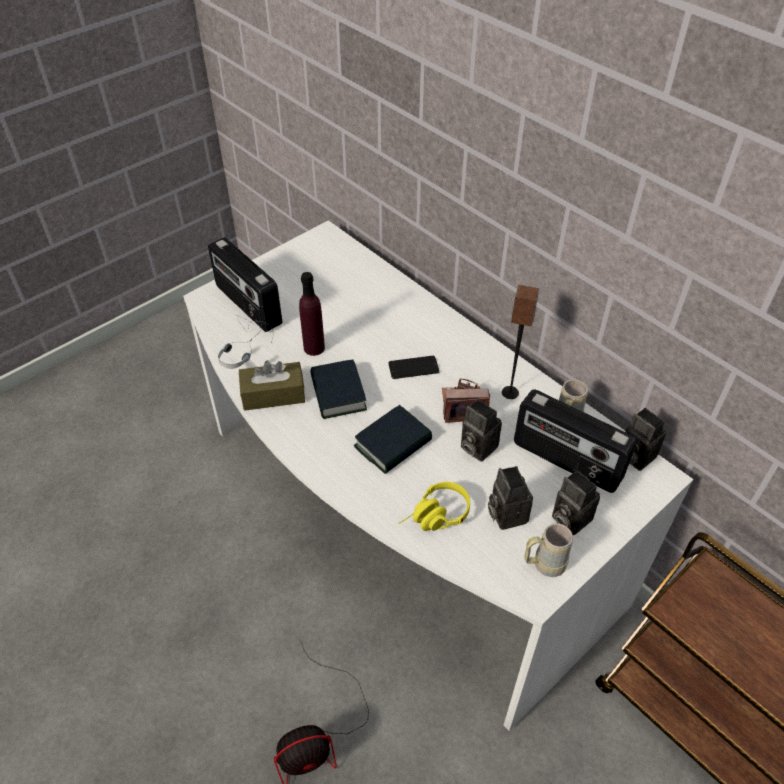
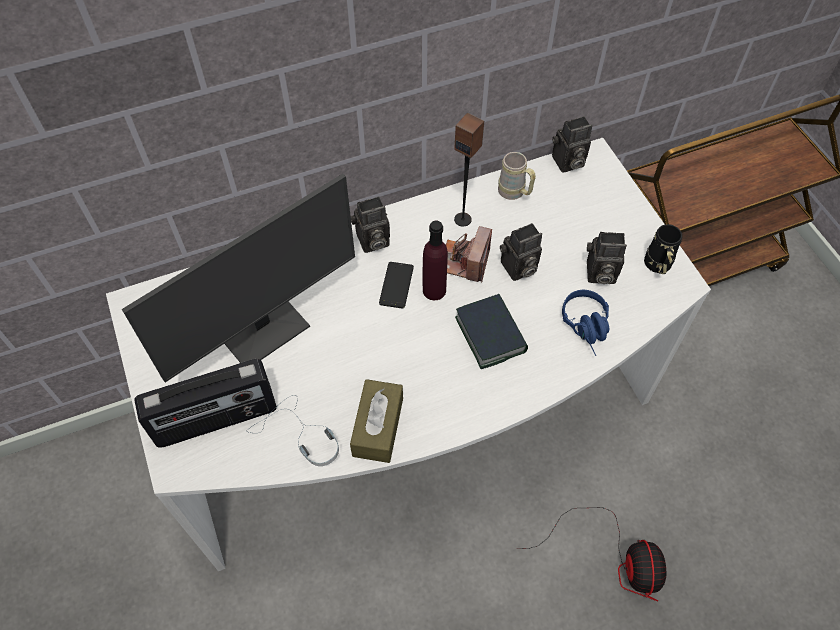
camera: 70 degrees left, 10 degrees up
(314, 348) = (324, 368): purple bottle -> purple bottle (434, 290)
(334, 304) = (263, 329): none -> monitor
(338, 394) = (403, 363): book -> none
(434, 518) = (588, 328): yellow headphones -> blue headphones
(543, 564) = (657, 267): beige mug -> black mug
(566, 462) = (558, 210): radio -> none
(568, 518) = (616, 232): camera -> camera (371, 242)

